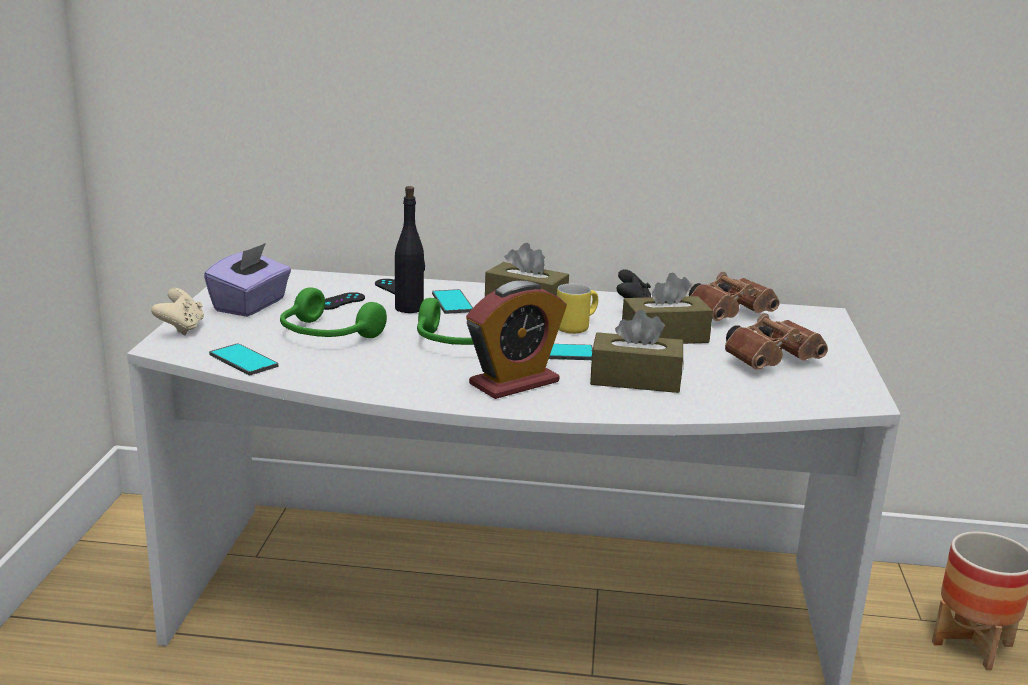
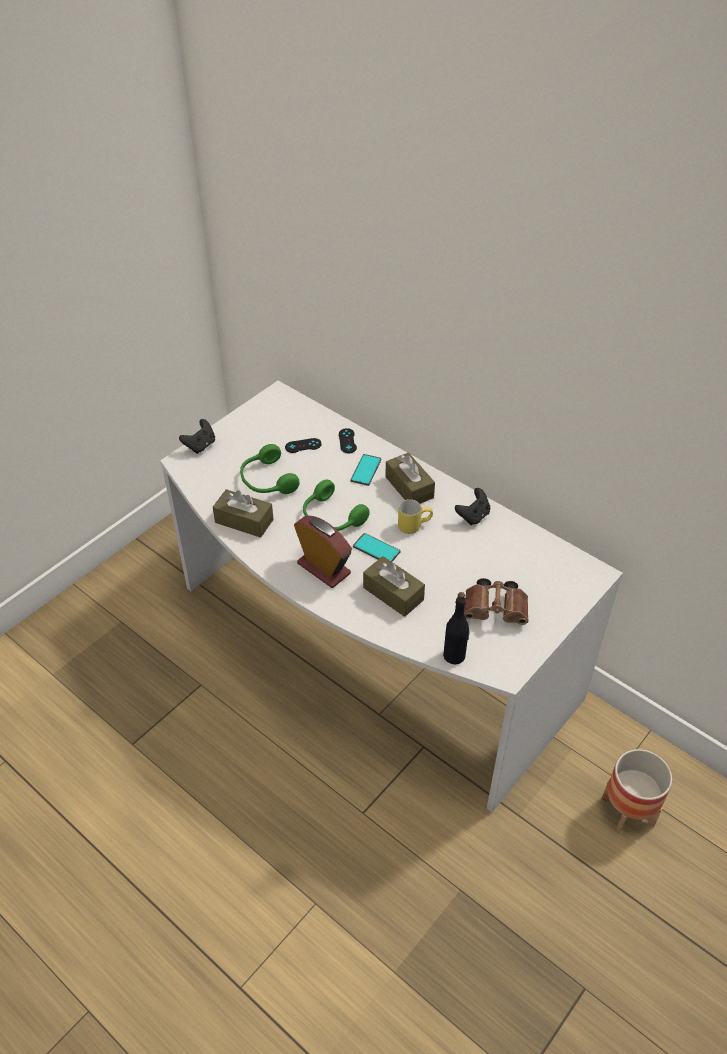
camera: 35 degrees right, 25 degrees up
(181, 329) = (200, 446): beige game controller -> black game controller
(243, 360) = (207, 490): phone -> none
(251, 305) = (252, 433): purple tissue box -> none
(409, 308) = (335, 468): black bottle -> black bottle (454, 655)
(514, 383) = (323, 568): alarm clock -> alarm clock turned 135 degrees counterclockwise
(664, 336) = (458, 557): brown tissue box -> brown tissue box (244, 521)
(730, 315) = (529, 550): brown binoculars -> none

